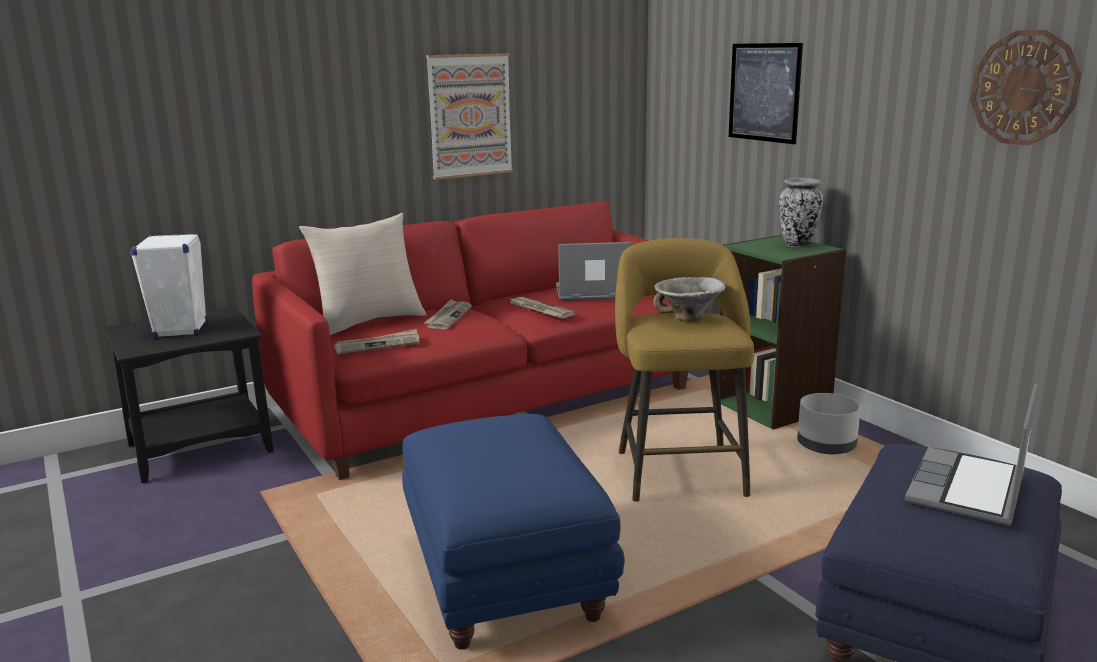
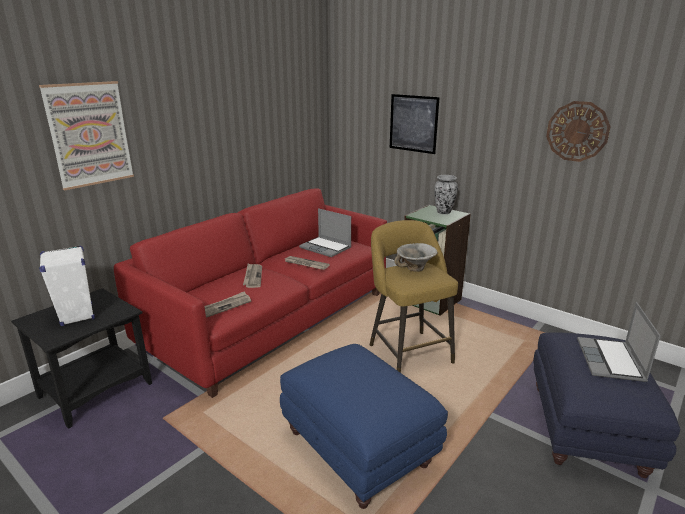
camera: 20 degrees left, 5 degrees up
(369, 321) = (202, 287): beige pillow -> none
(470, 116) = (237, 141): picture -> picture (89, 134)
(591, 293) = (326, 248): laptop -> laptop turned 120 degrees counterclockwise
(825, 446) = (471, 322): grey planter -> none

